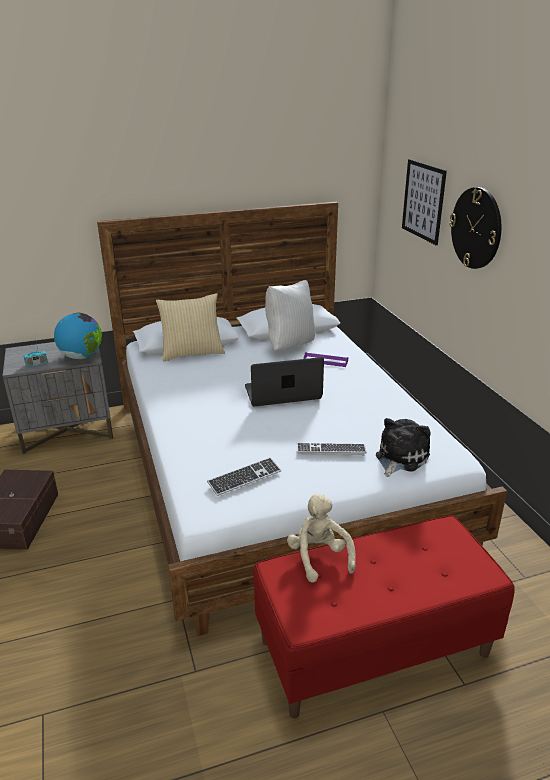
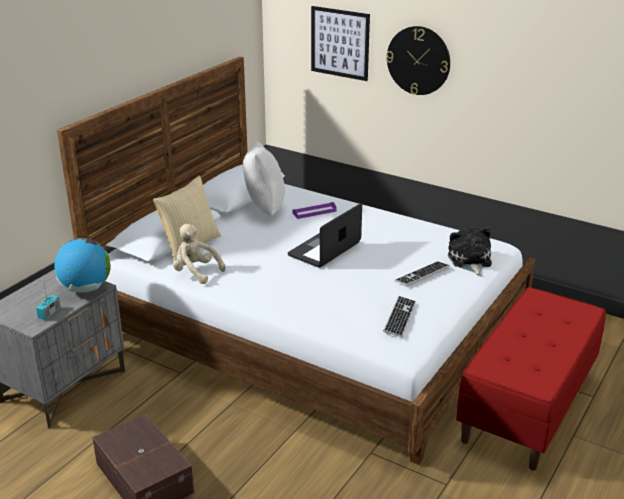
camera: 40 degrees left, 0 degrees up
(319, 557) = (494, 348): beige plush toy -> beige plush toy (196, 272)

